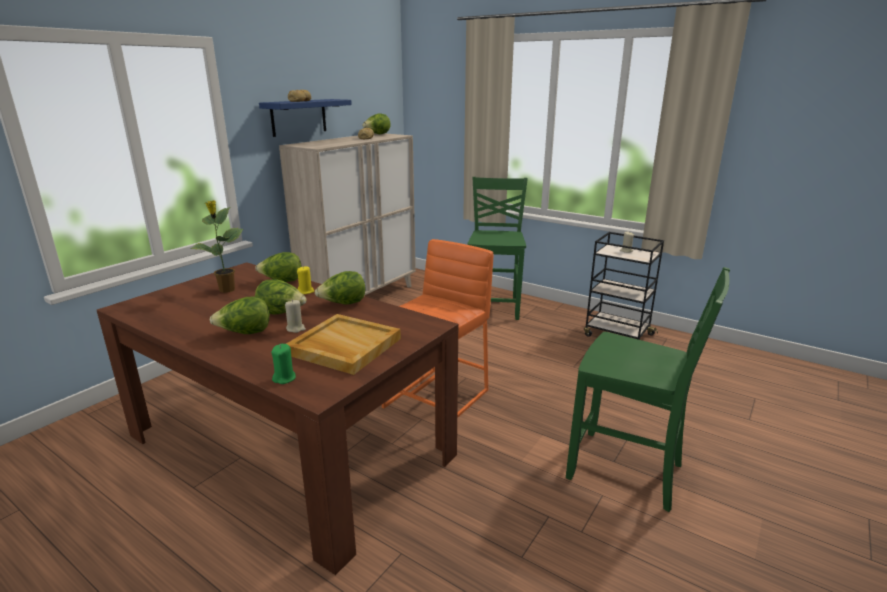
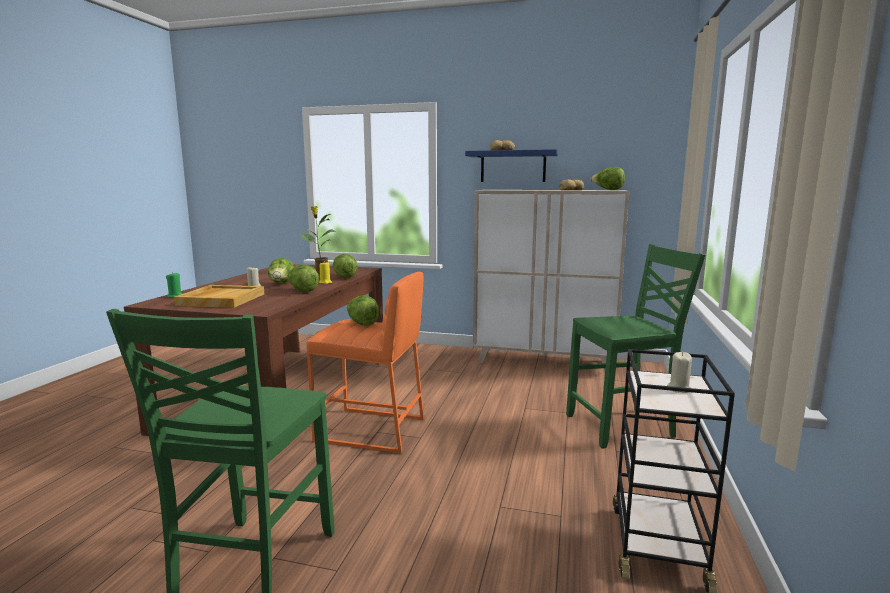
camera: 70 degrees right, 10 degrees down
(245, 333) = (246, 283): lettuce -> lettuce (362, 324)

